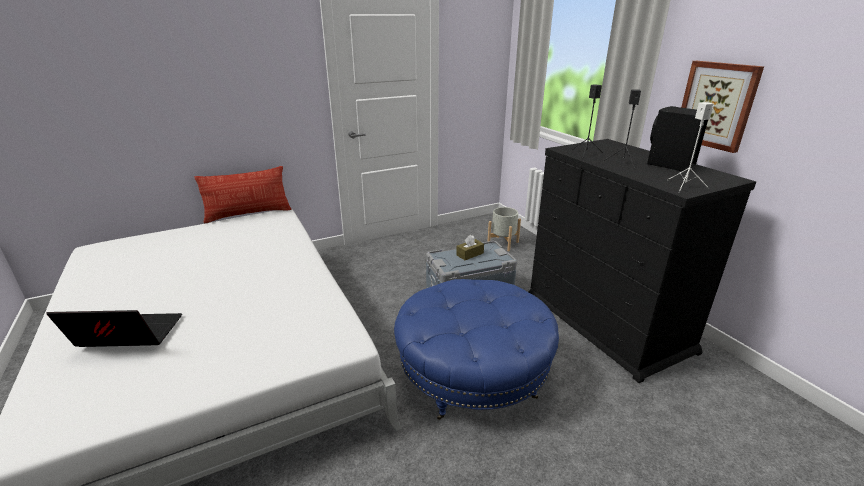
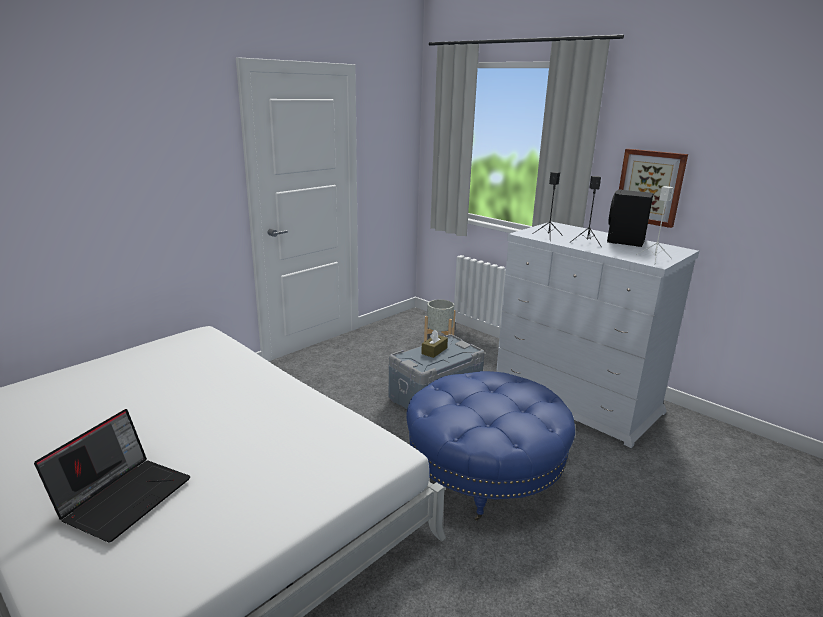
camera: 20 degrees left, 5 degrees down
(126, 336) = (124, 496): laptop -> laptop turned 135 degrees clockwise
(248, 214) = (160, 337): pillow -> none
(606, 322) = (576, 399): black dresser -> white dresser

